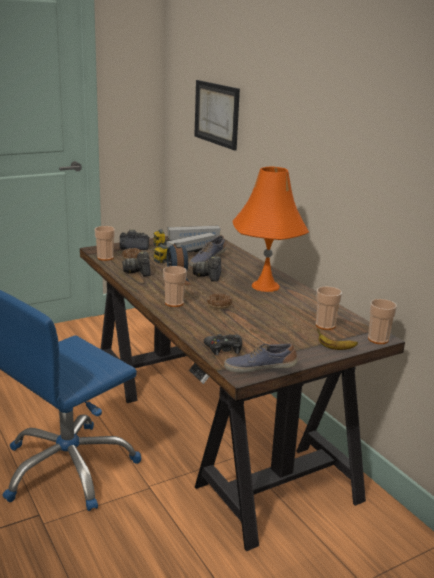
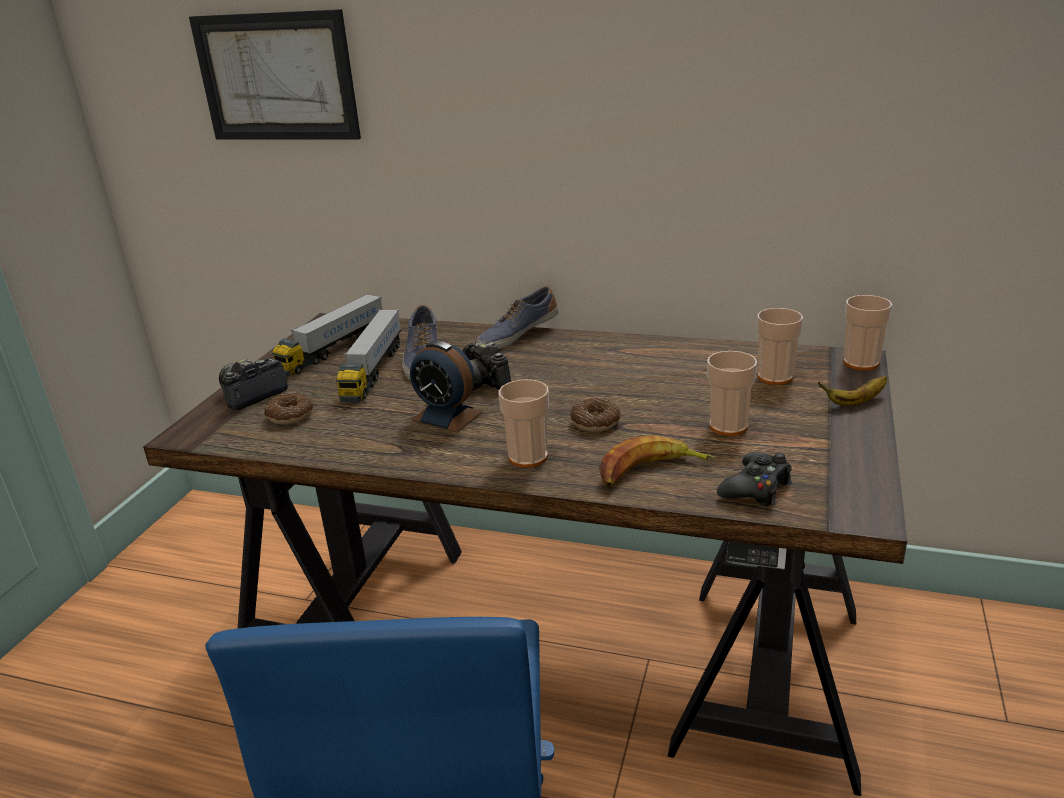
camera: 40 degrees left, 5 degrees up
(105, 258) = (238, 440): cup -> cup (728, 426)
(138, 271) = (354, 434): camera -> none
(202, 326) = (651, 471): none -> banana
(260, 369) = (860, 488): shoe -> shoe (517, 335)
(265, 286) = (586, 359): orange table lamp -> none

